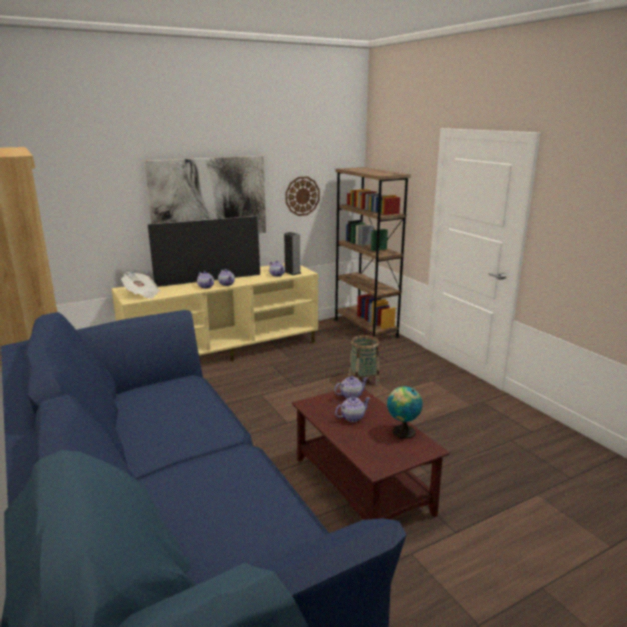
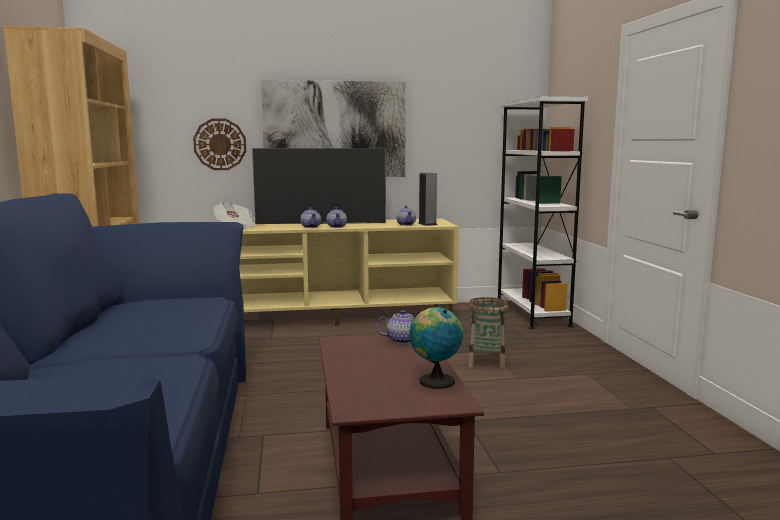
camera: 20 degrees right, 10 degrees down
(302, 196) = (456, 136): wall clock -> wall clock (220, 144)
(352, 417) = (379, 359): teapot -> none
(365, 328) = (532, 314): brown bookcase -> white bookcase

